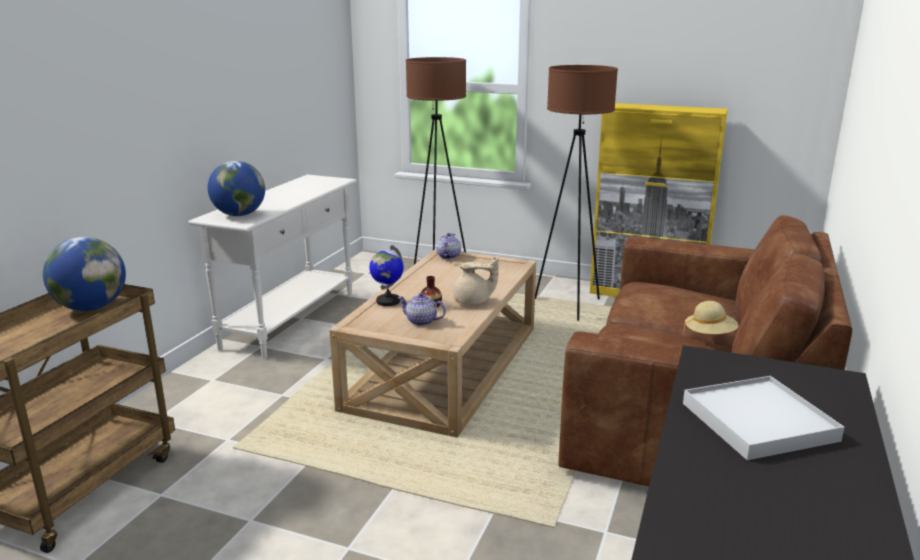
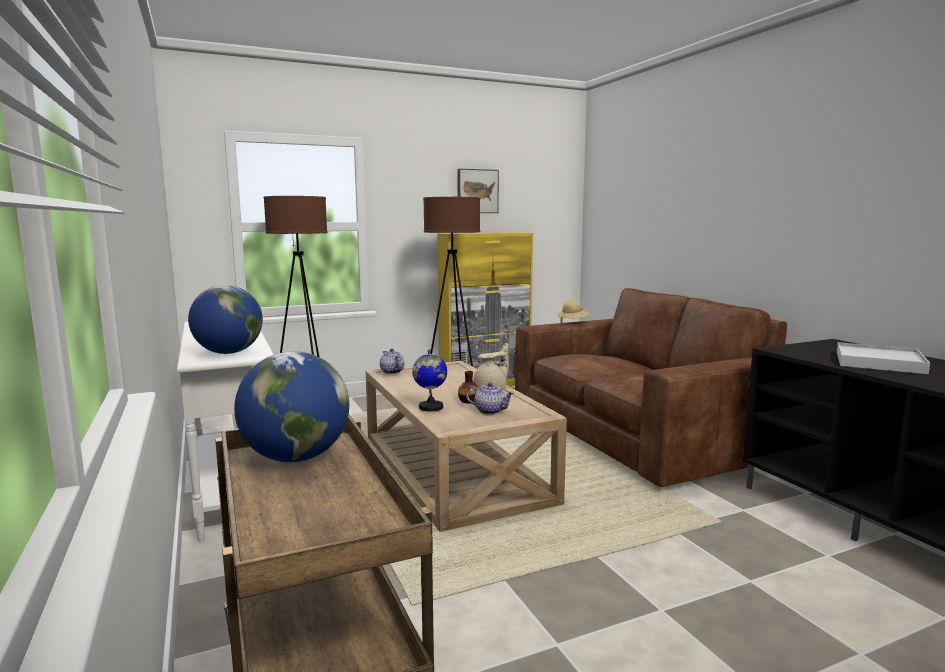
camera: 45 degrees left, 10 degrees down
(421, 321) = (490, 411): teapot -> teapot turned 135 degrees counterclockwise
(670, 51) = (477, 191): none -> picture
(709, 335) = (651, 369): beige hat -> beige hat (573, 322)

